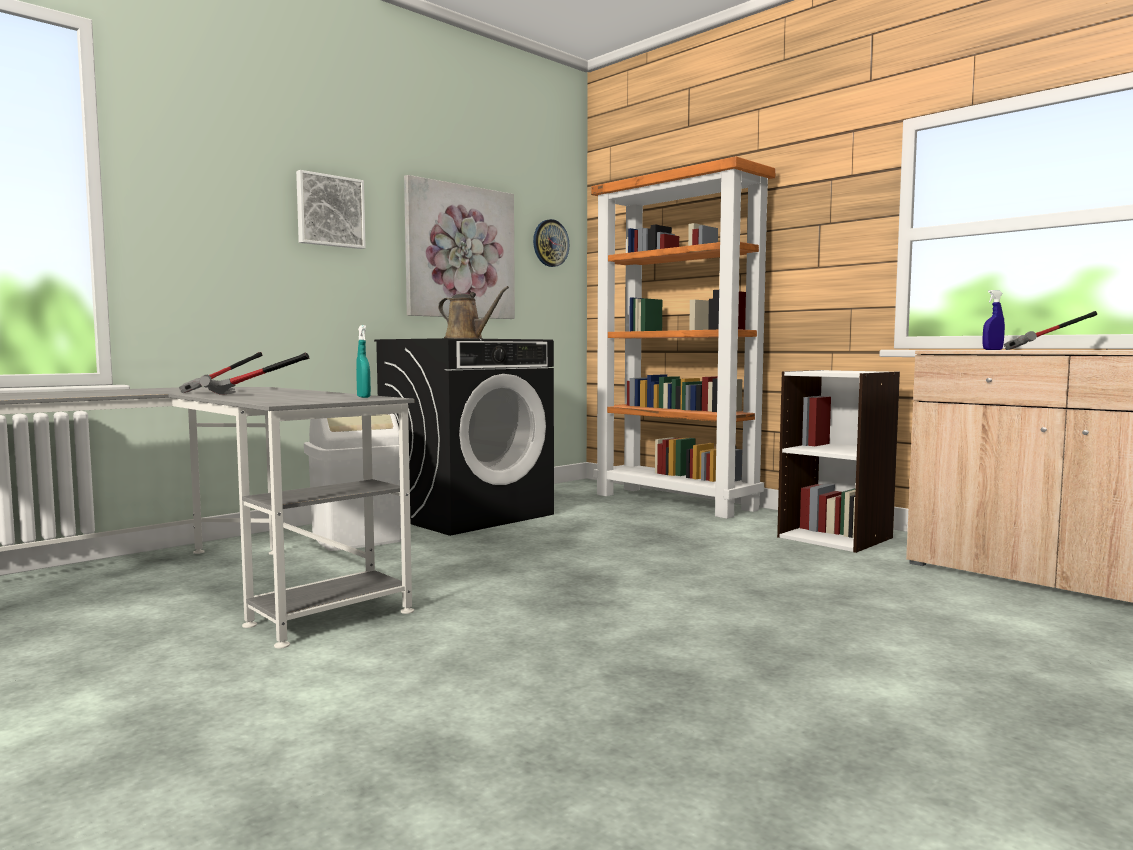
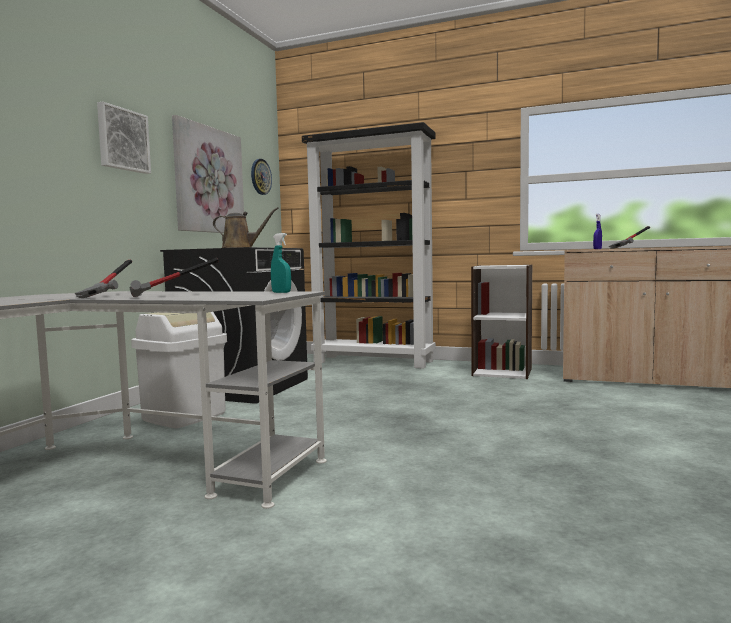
camera: 25 degrees left, 0 degrees up
(676, 502) = (374, 361): orange bookcase -> black bookcase

